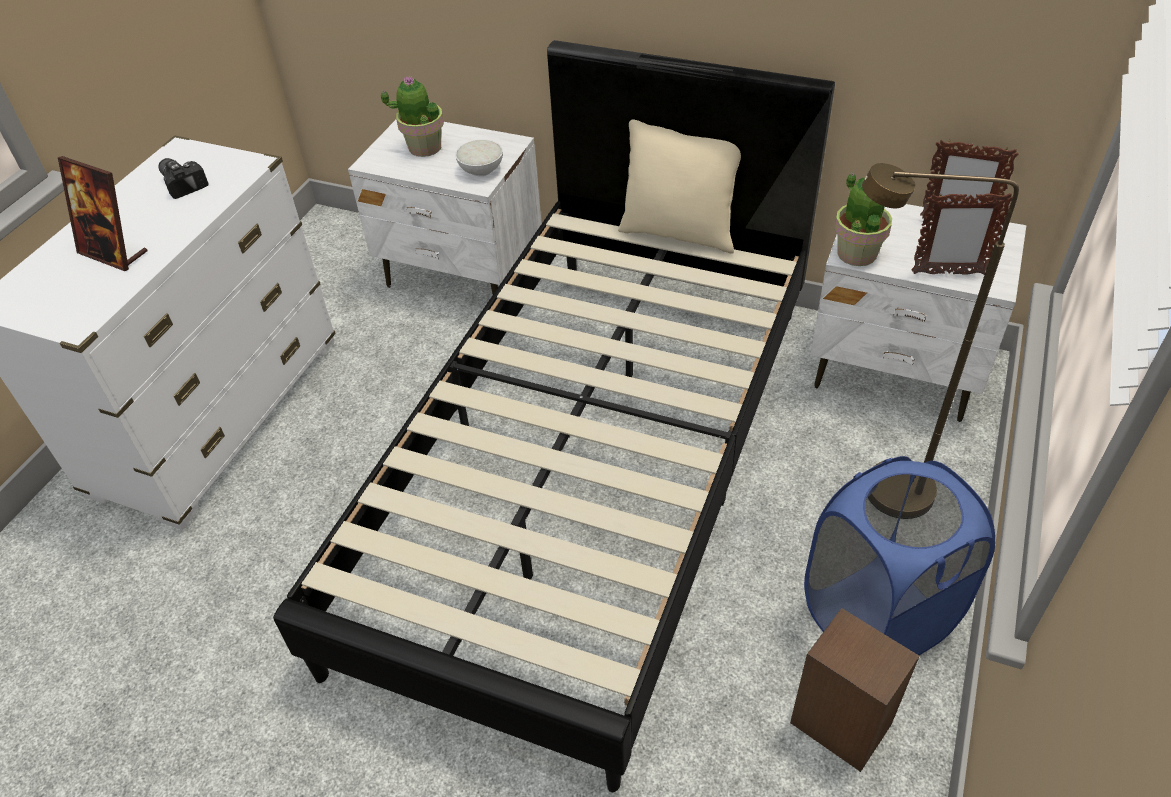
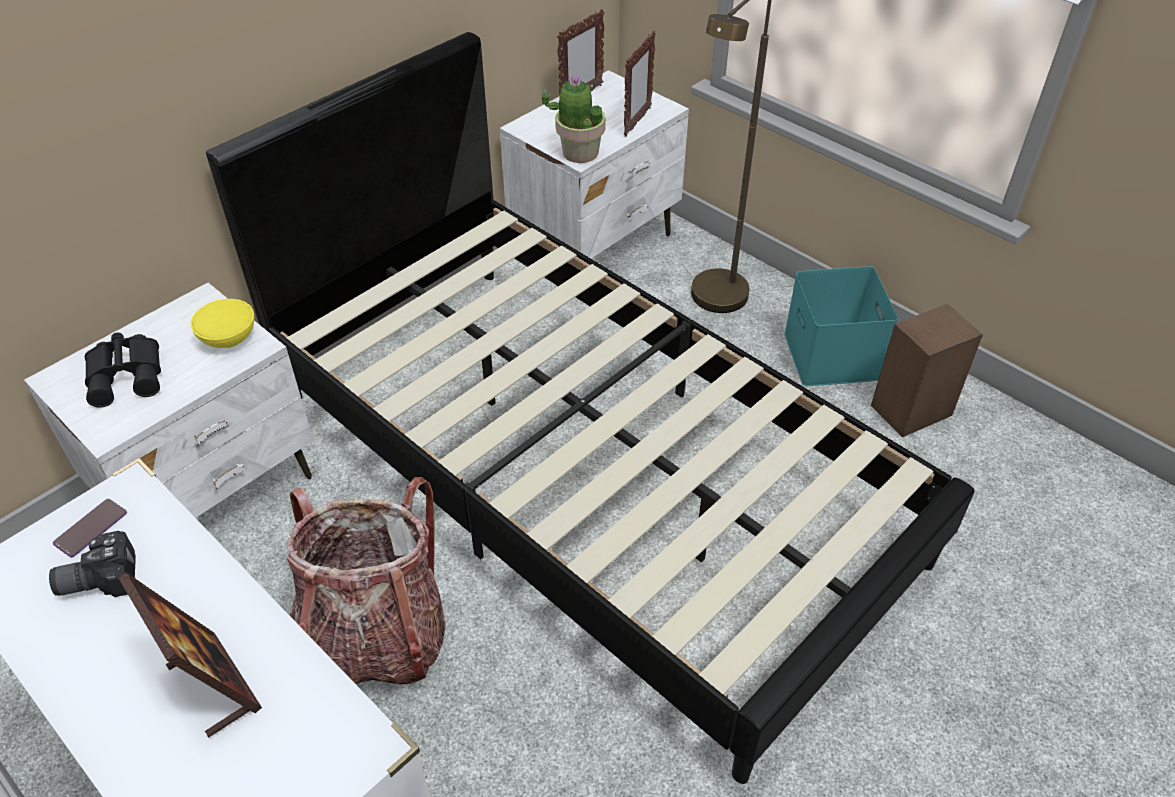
camera: 70 degrees left, 0 degrees up
(113, 253) = (213, 685): picture frame -> picture frame turned 90 degrees counterclockwise
(219, 164) = (91, 528): none -> phone
(374, 406) = (375, 637): none -> backpack
(424, 147) = (128, 374): potted plant -> black binoculars
(480, 170) = (228, 339): white bowl -> yellow bowl
(679, 232) = (402, 262): beige pillow -> none
(877, 618) = (829, 354): blue laundry basket -> turquoise storage box

